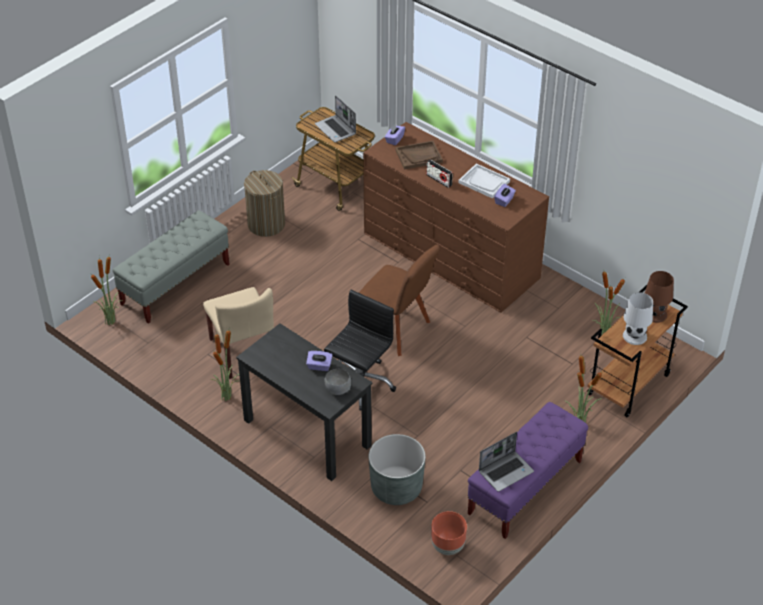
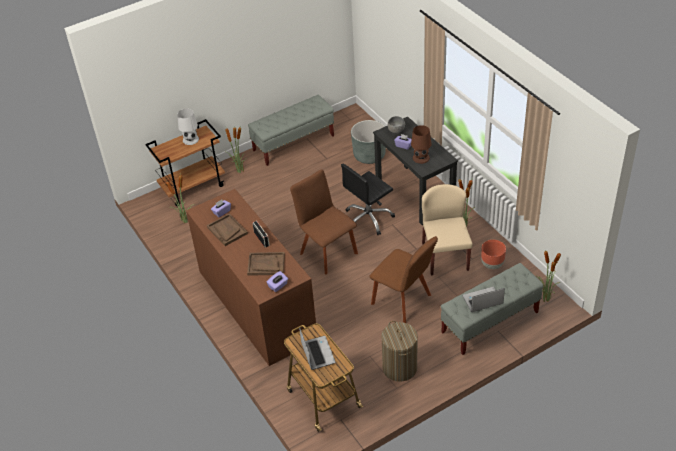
camera: 160 degrees left, 0 degrees up
(281, 289) = (403, 301): none -> brown chair
(448, 547) = (352, 123): brown planter -> brown planter (492, 264)
(484, 182) = (227, 230): white tray -> brown tray
(506, 471) = (310, 106): laptop -> laptop (482, 301)
(525, 488) = (294, 143): purple bench -> grey bench
(655, 314) = (167, 150): brown table lamp -> brown table lamp (420, 157)

